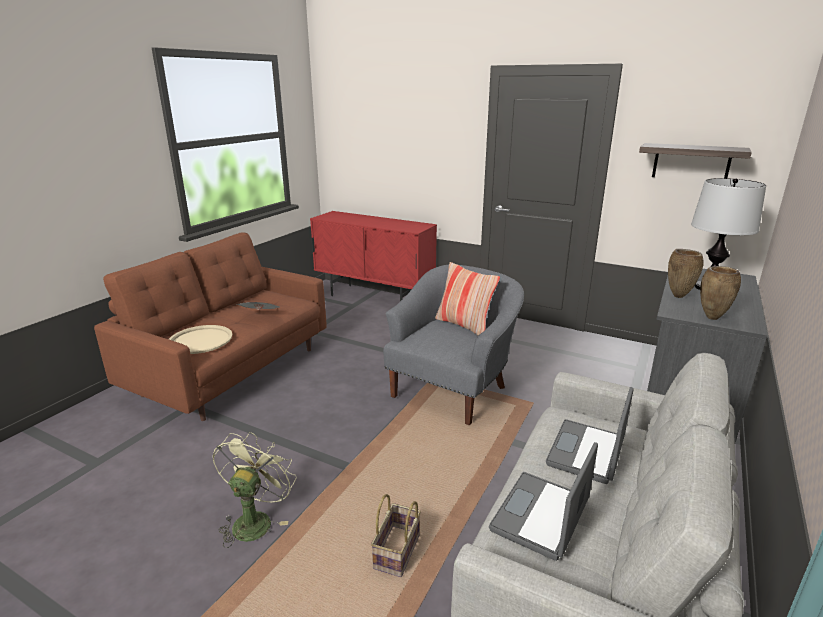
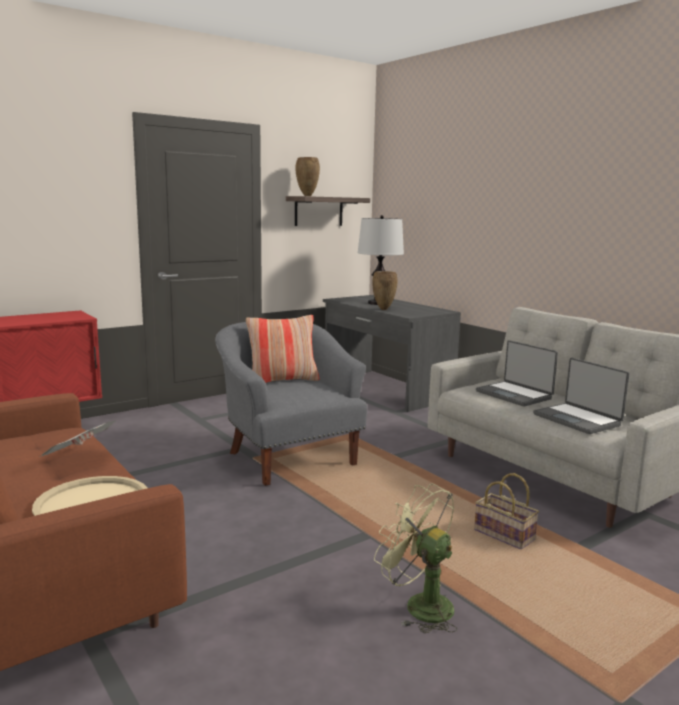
camera: 65 degrees left, 10 degrees down
(711, 318) = (425, 312): brown vase -> brown vase (306, 196)

